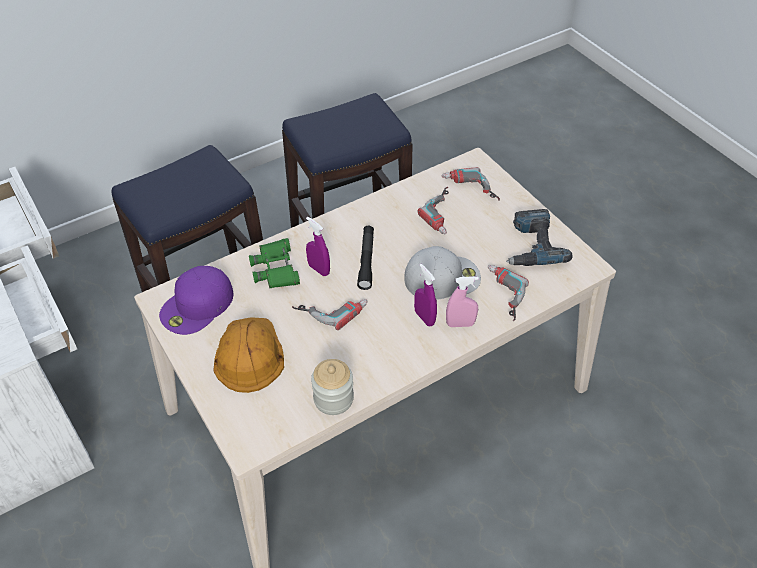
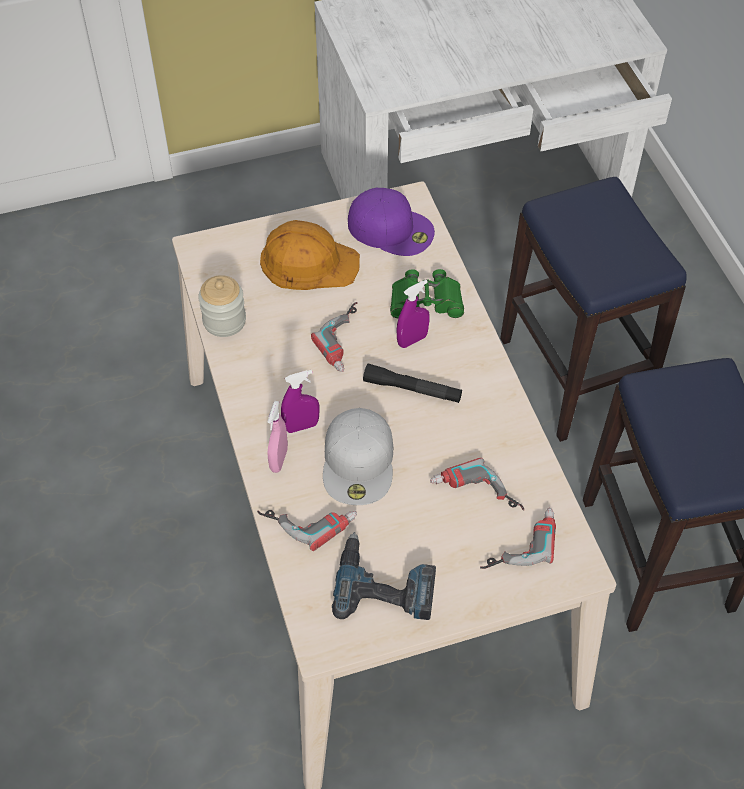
camera: 105 degrees right, 5 degrees up
(197, 305) = (391, 228): purple cap -> purple cap turned 150 degrees clockwise

